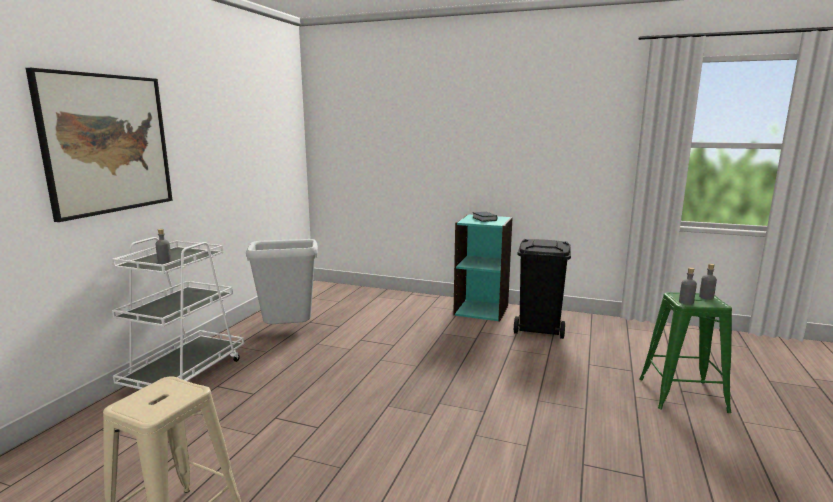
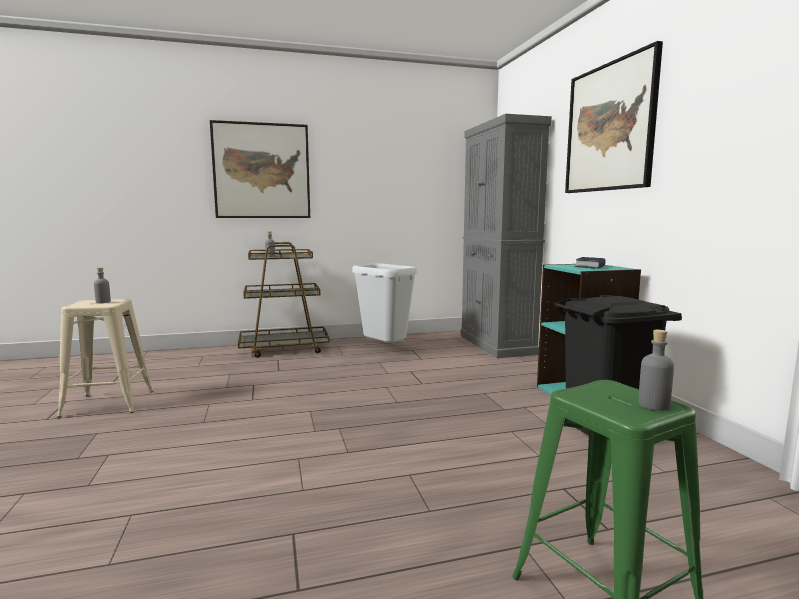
camera: 55 degrees right, 5 degrees down
(186, 373) = (284, 349): white cart -> brown cart
(355, 293) = (497, 344): none -> grey cabinet
(468, 114) = (609, 127): none -> picture
(686, 302) = (581, 393): grey bottle -> grey bottle (103, 302)

